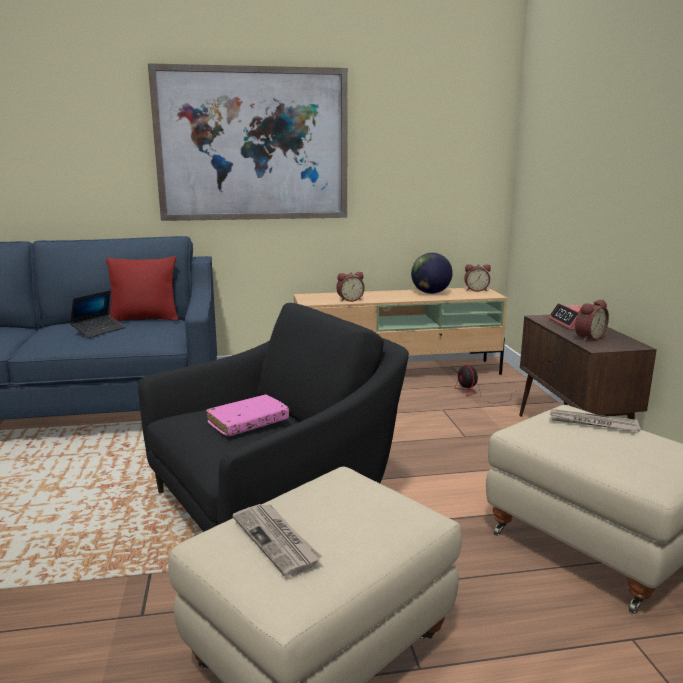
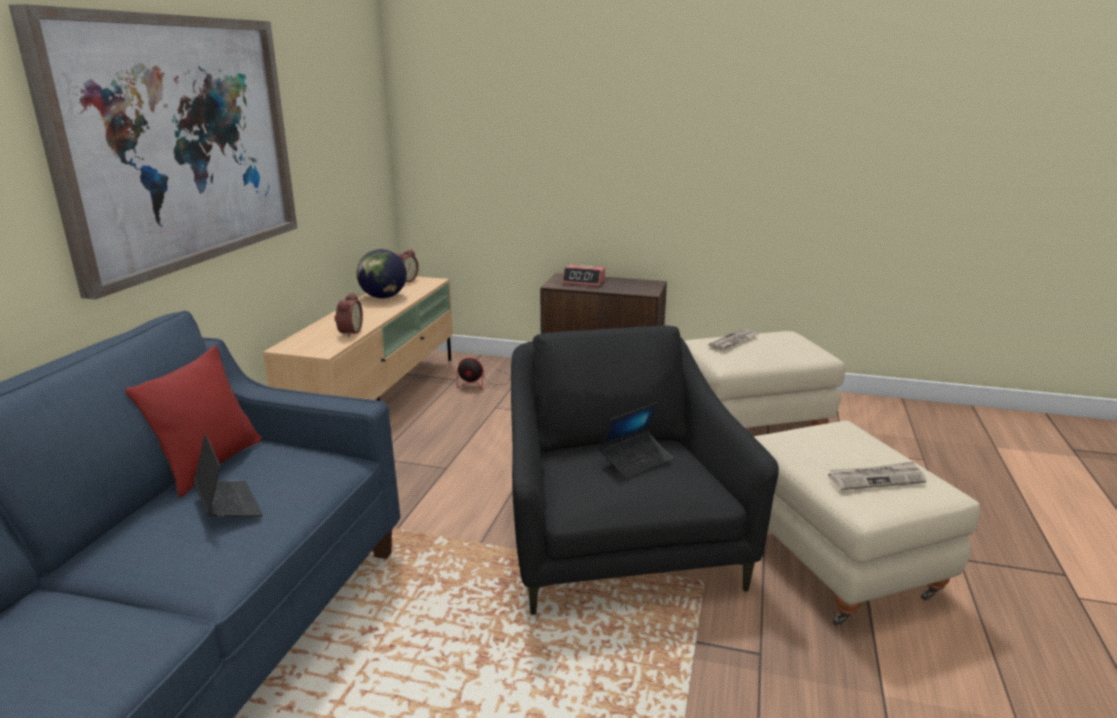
camera: 65 degrees left, 5 degrees up
(248, 423) = (636, 461): pink book -> laptop
(587, 337) = (623, 288): alarm clock -> none

